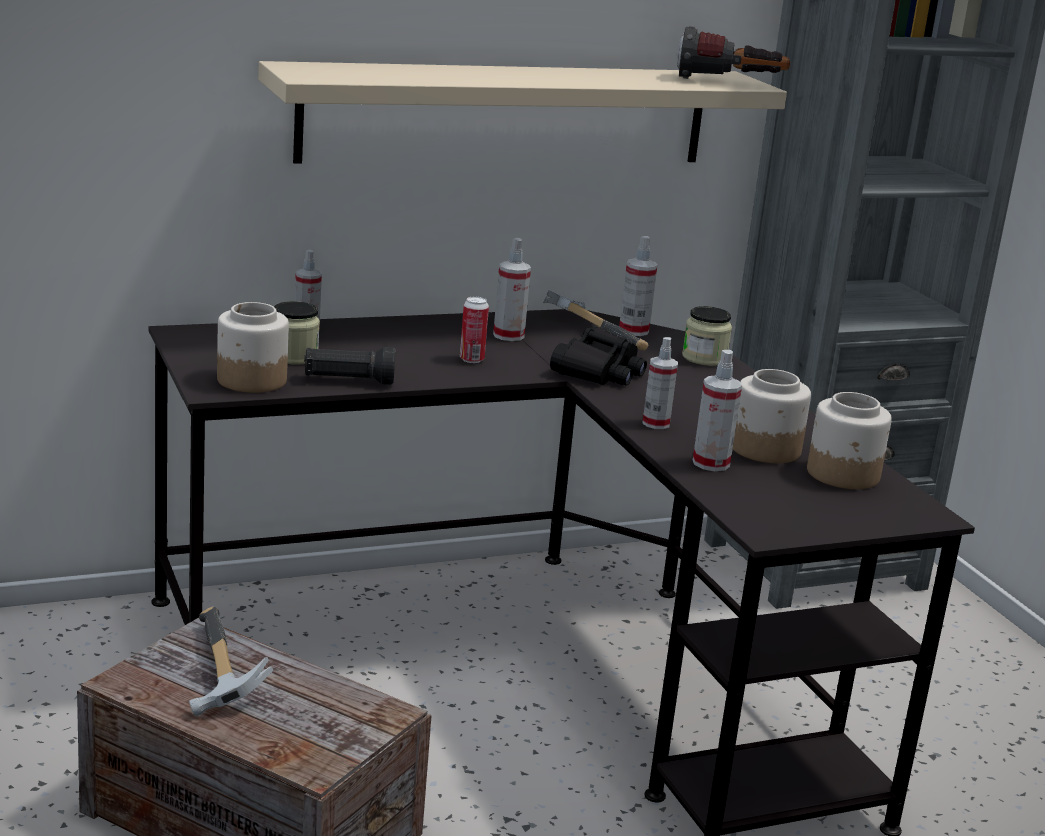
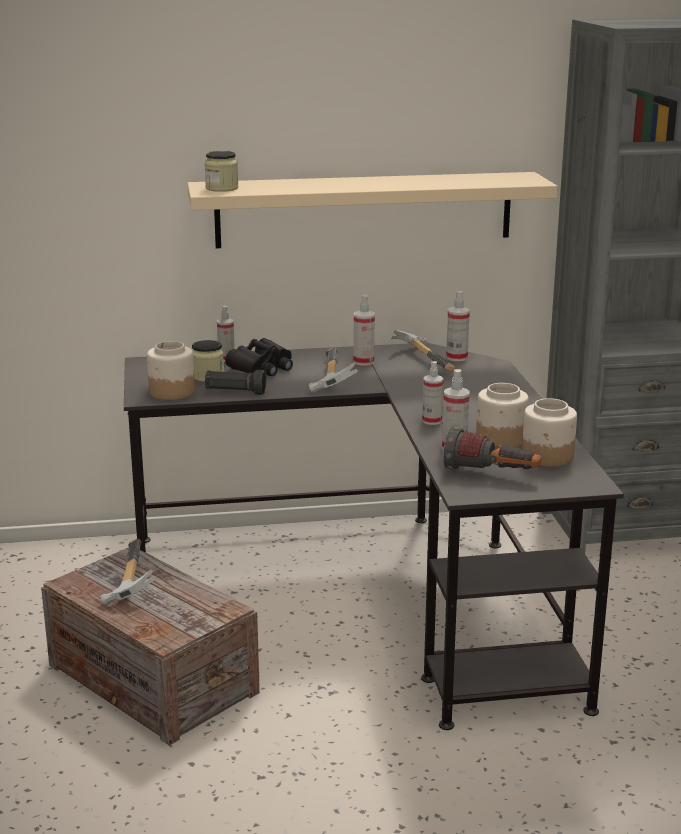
camera: 15 degrees right, 0 degrees up
(471, 359) = (328, 378): can -> hammer
(599, 372) = (413, 386): black binoculars -> black binoculars (262, 368)
(704, 358) = (497, 376): jar -> jar (222, 188)
(729, 83) = (517, 181): flashlight -> flashlight (491, 474)

